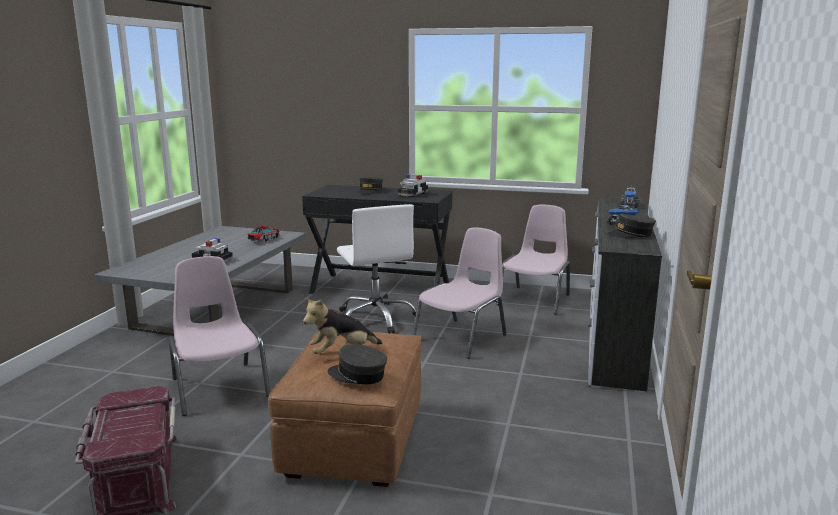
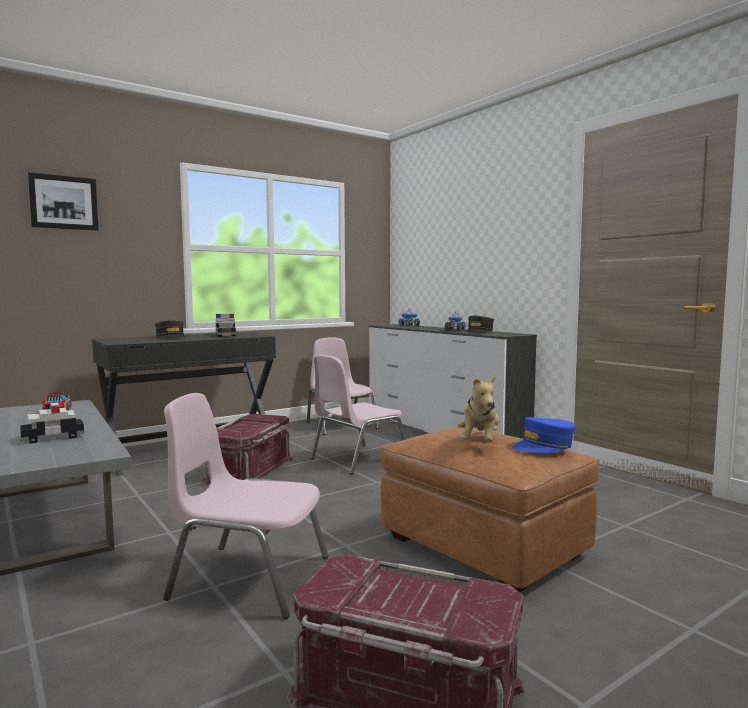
camera: 50 degrees left, 10 degrees down
(319, 74) = (63, 202): none -> picture
(357, 375) = (544, 446): grey cap -> blue cap
(376, 318) = (251, 470): white office chair -> red storage box
(461, 337) = (357, 459): pink chair -> pink chair turned 120 degrees counterclockwise

